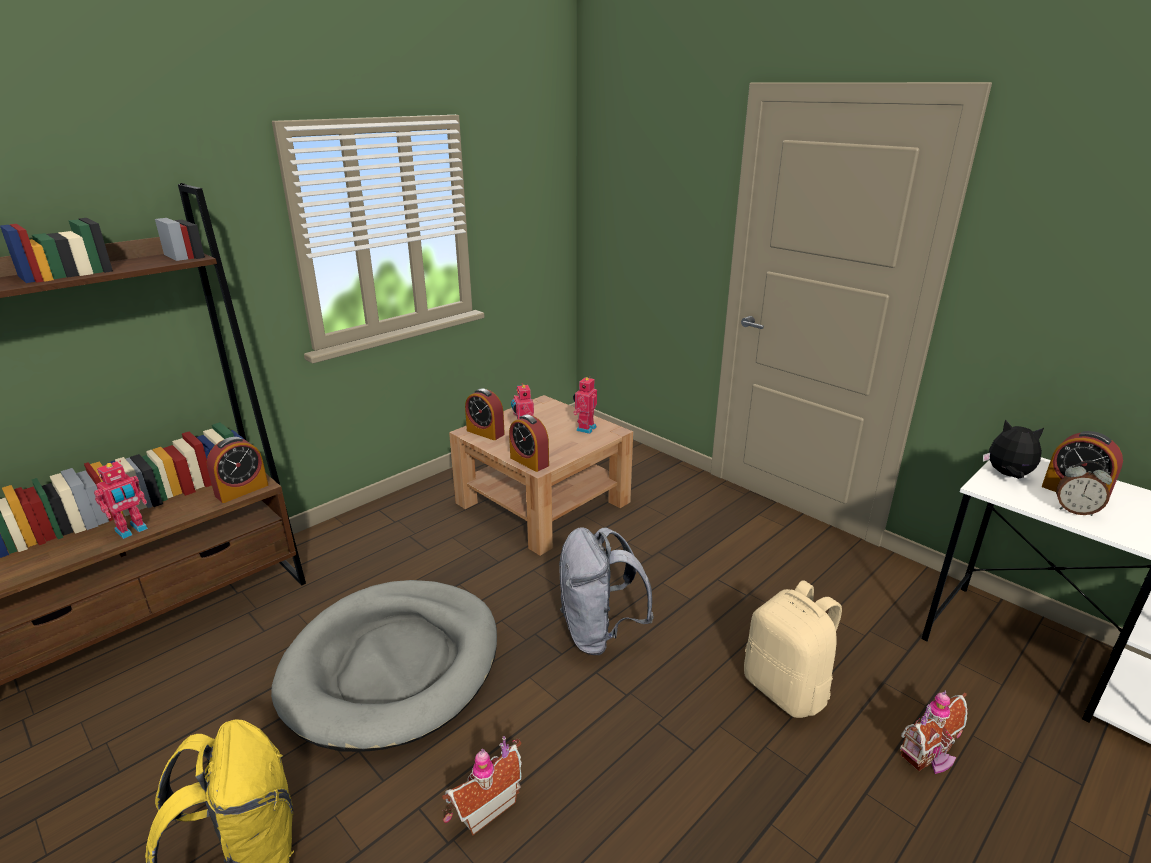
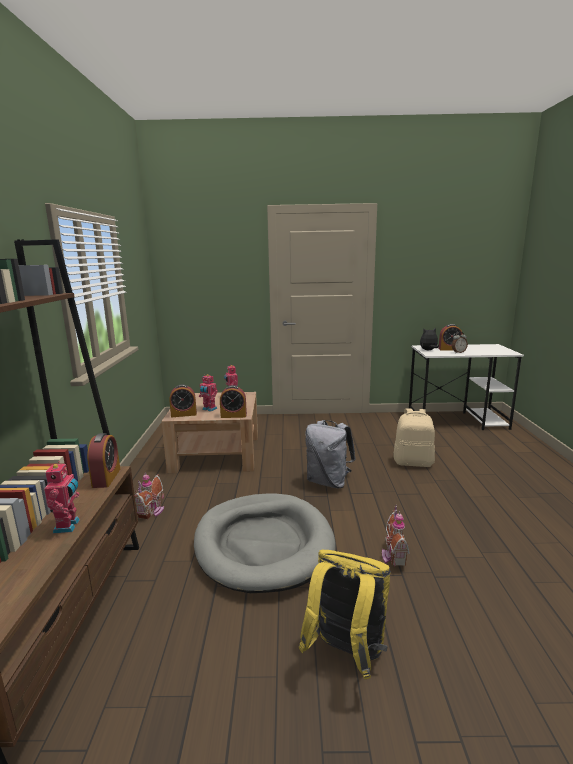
camera: 45 degrees left, 10 degrees down
(930, 756) = (470, 456): toy house -> toy house (152, 511)

